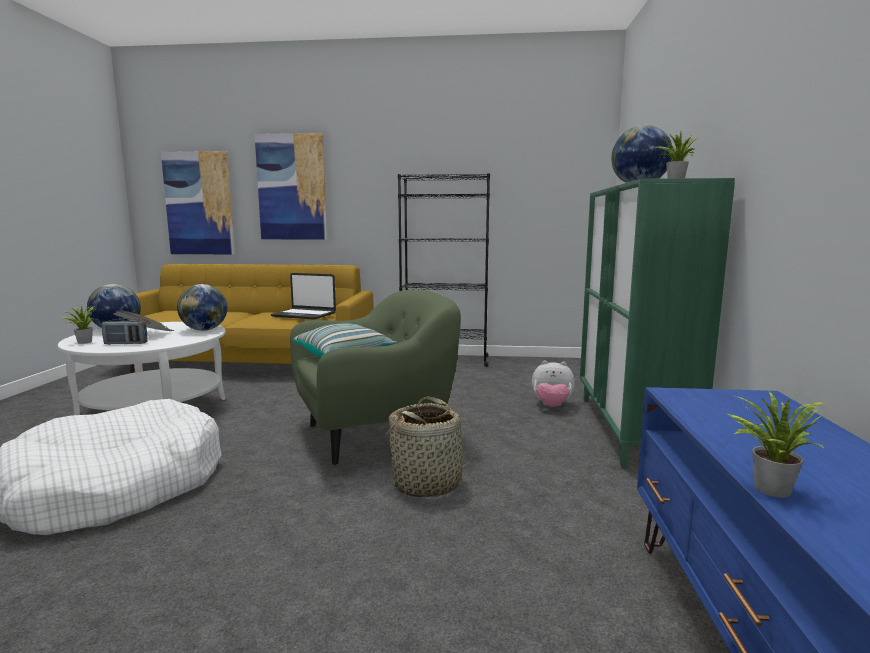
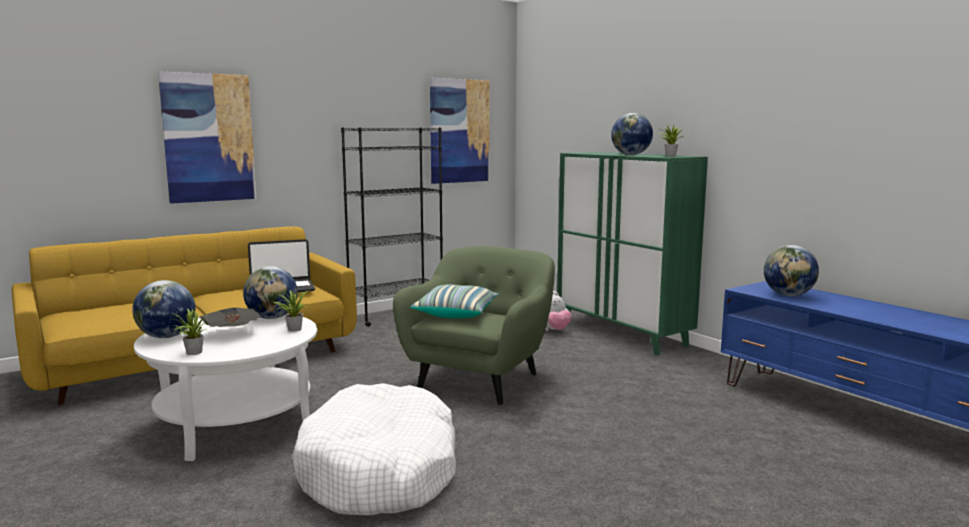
camera: 40 degrees left, 0 degrees up
(126, 343) = (250, 343): radio -> none
(199, 203) = (71, 160): picture -> picture (459, 131)
(428, 483) = (581, 394): basket -> none
(735, 420) = (788, 295): none -> globe
(768, 487) = (848, 314): potted plant -> potted plant (293, 329)

